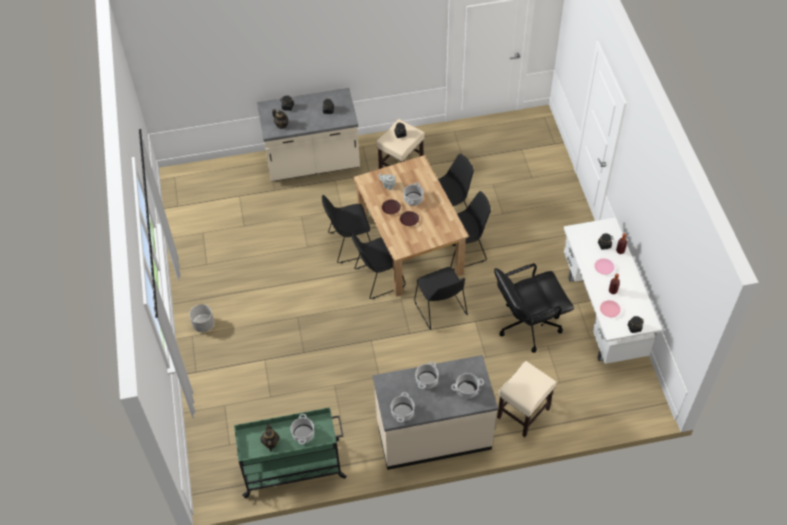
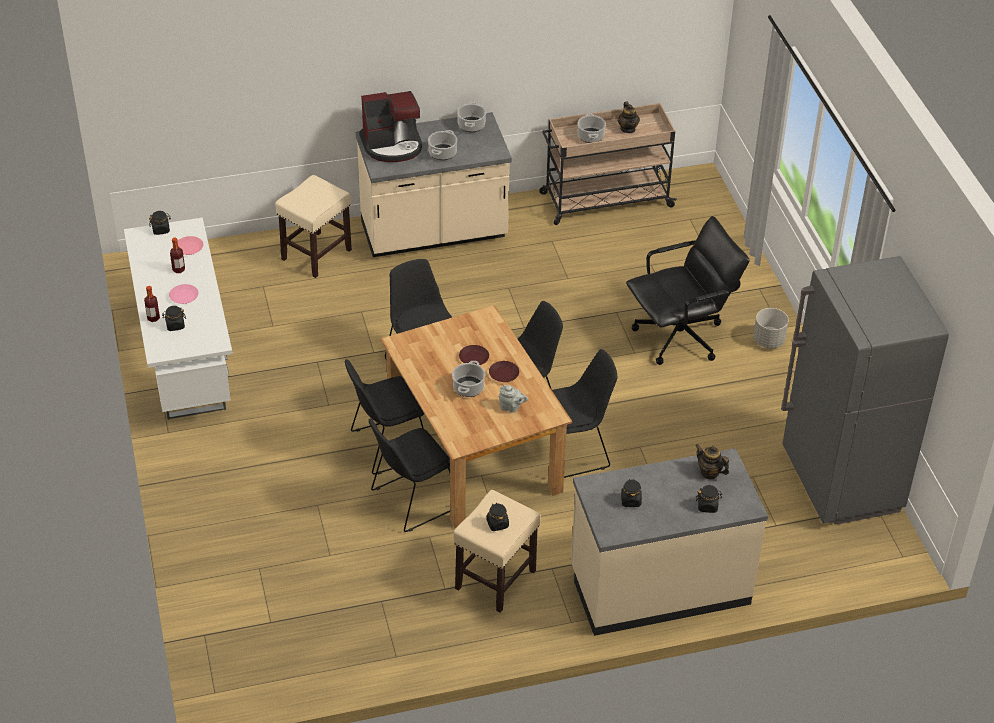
camera: 175 degrees right, 10 degrees down
(192, 220) = (841, 482): none -> grey fridge
(293, 468) = (605, 200): green cart -> beige cart
(466, 390) = (392, 145): cooking pot -> coffee machine
(528, 324) = (297, 349): black office chair -> black office chair (680, 337)

